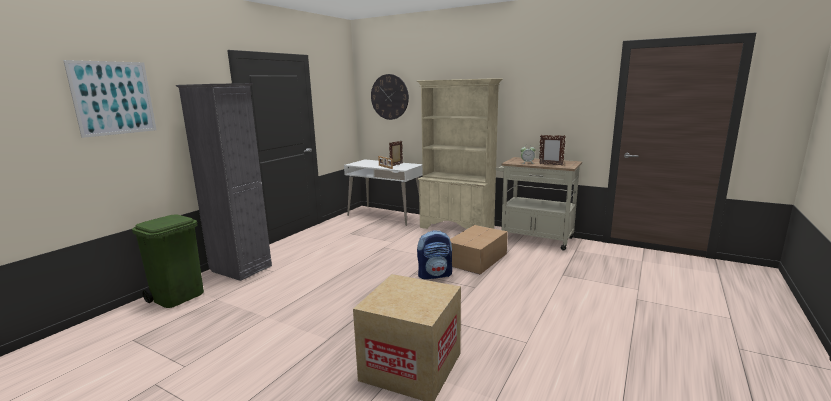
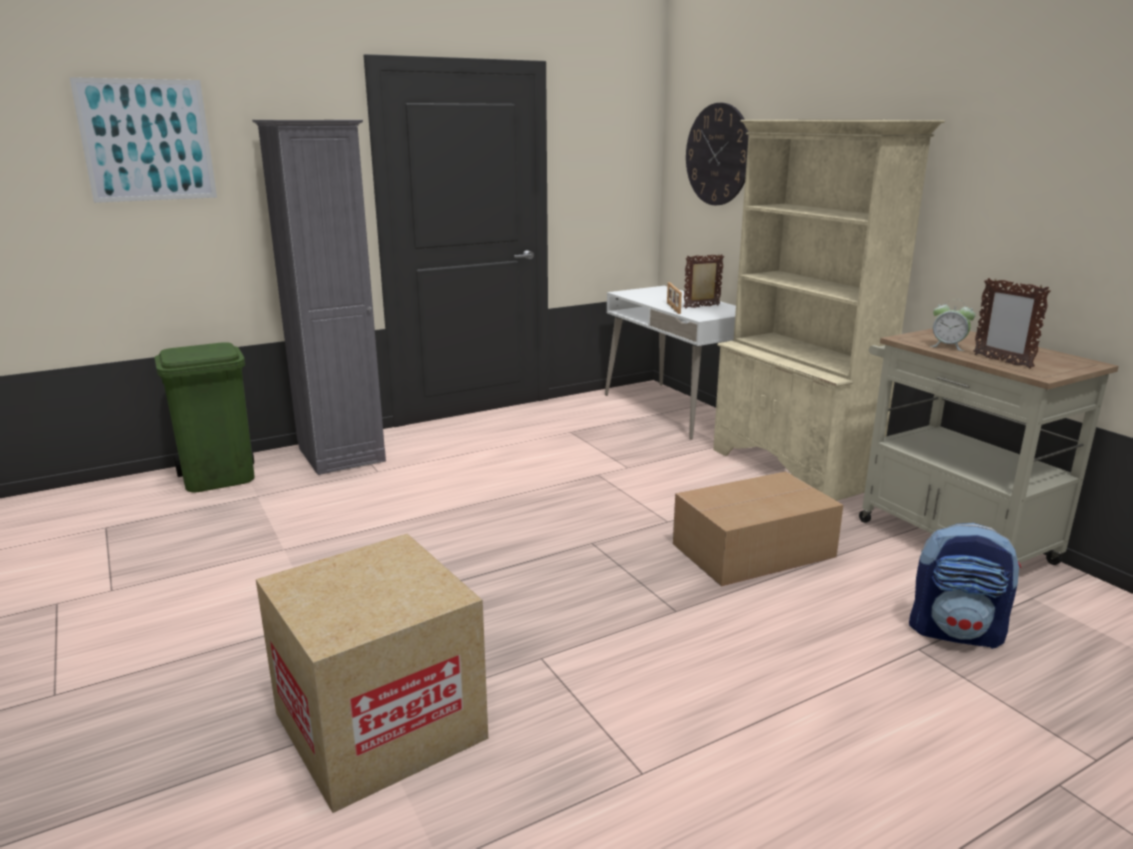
camera: 30 degrees right, 5 degrees up
(435, 275) = (628, 559): backpack -> backpack (956, 632)

